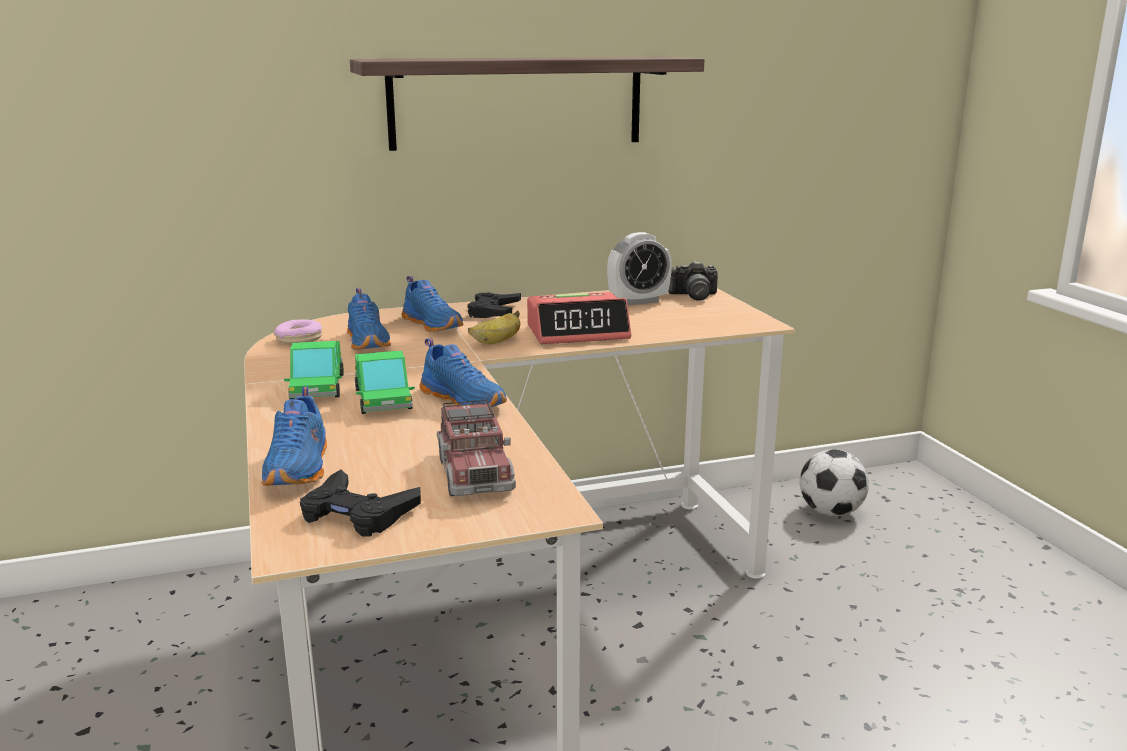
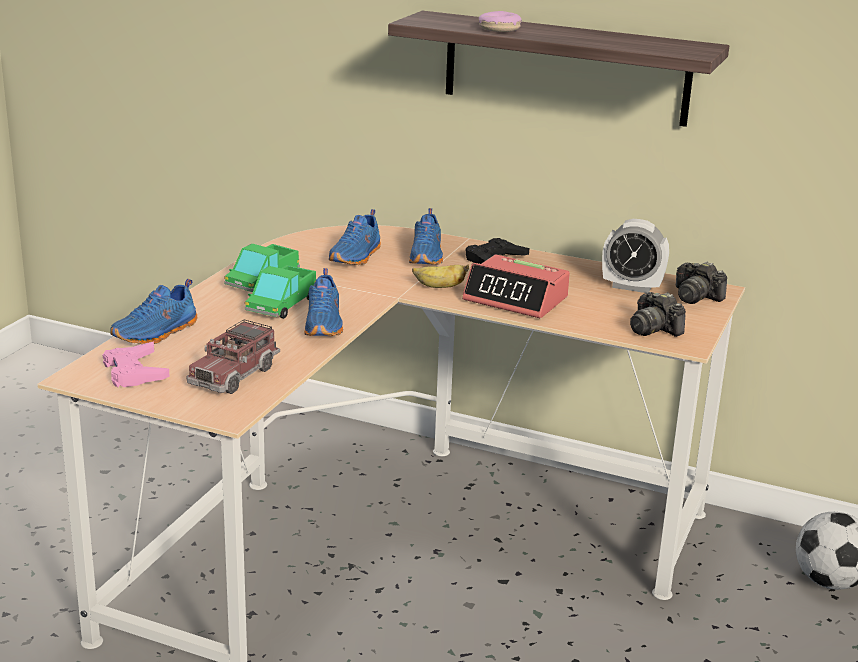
camera: 40 degrees right, 5 degrees up
(299, 339) = (318, 240): donut -> donut (499, 29)
(357, 513) = (135, 372): black game controller -> pink game controller
(718, 321) = (653, 329): none -> camera

